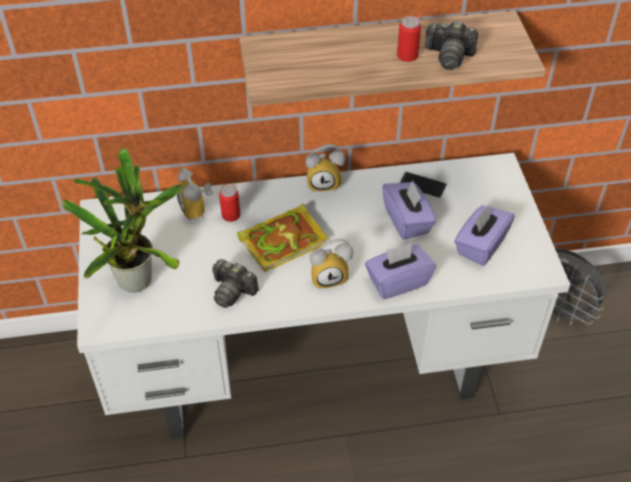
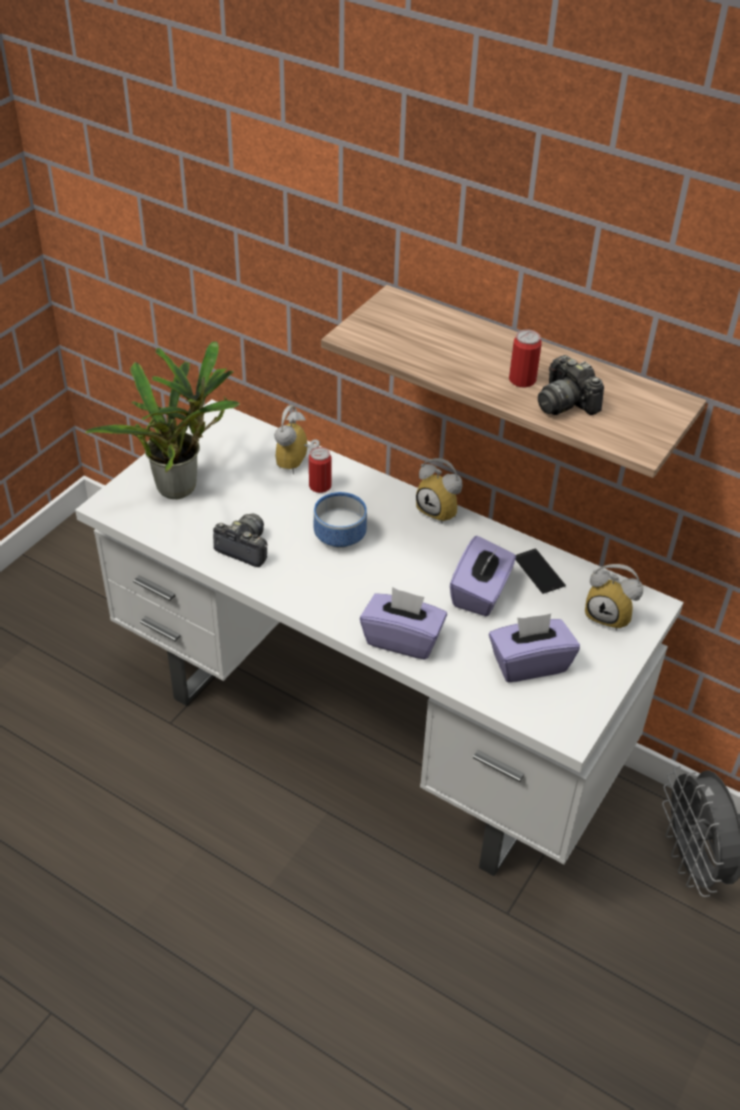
camera: 40 degrees right, 5 degrees down
(232, 291) = (244, 548): camera -> camera turned 135 degrees clockwise
(284, 239) = (342, 536): book -> bowl
(329, 276) = (344, 592): alarm clock -> alarm clock (610, 615)

